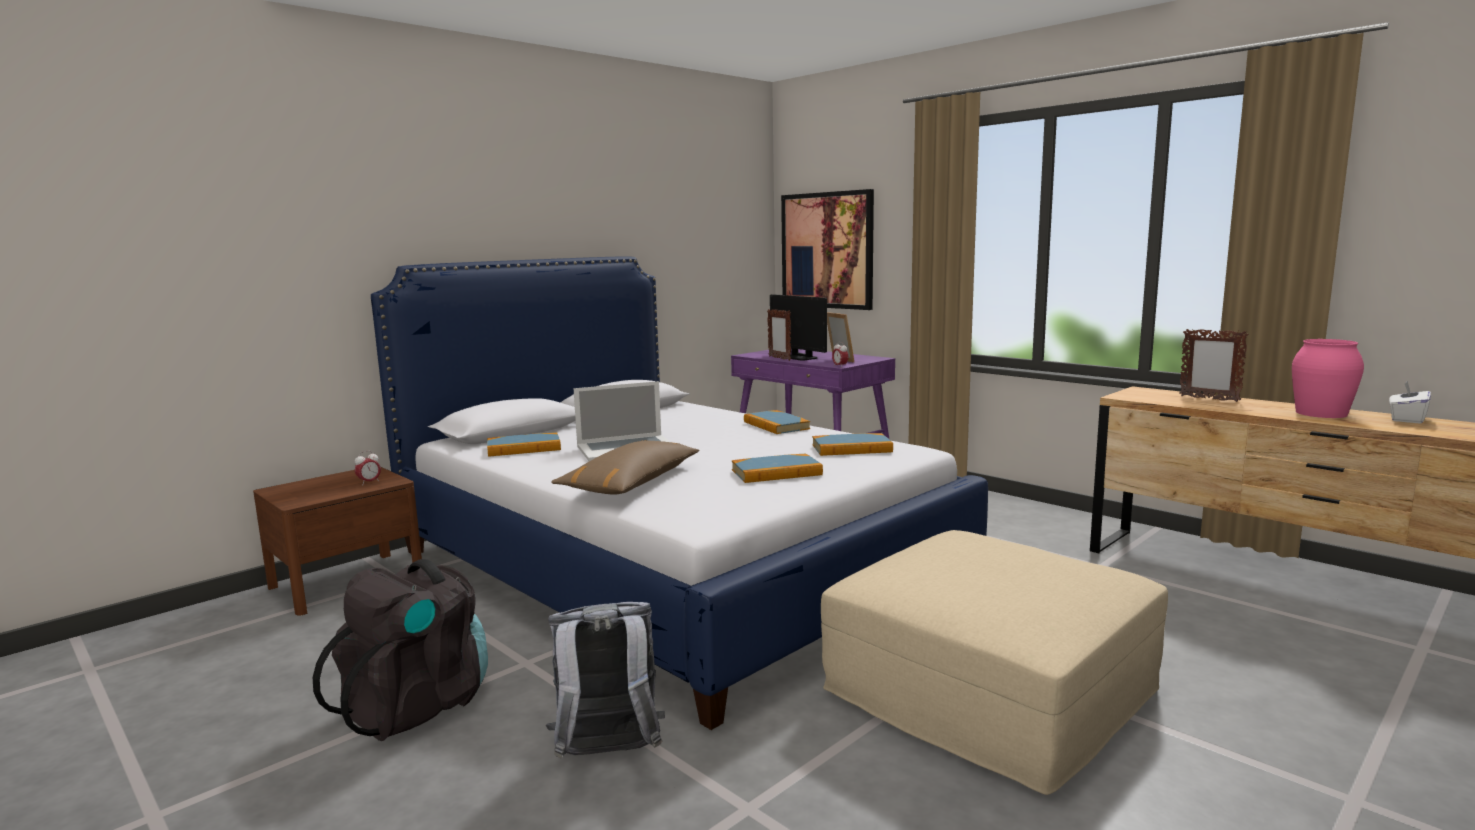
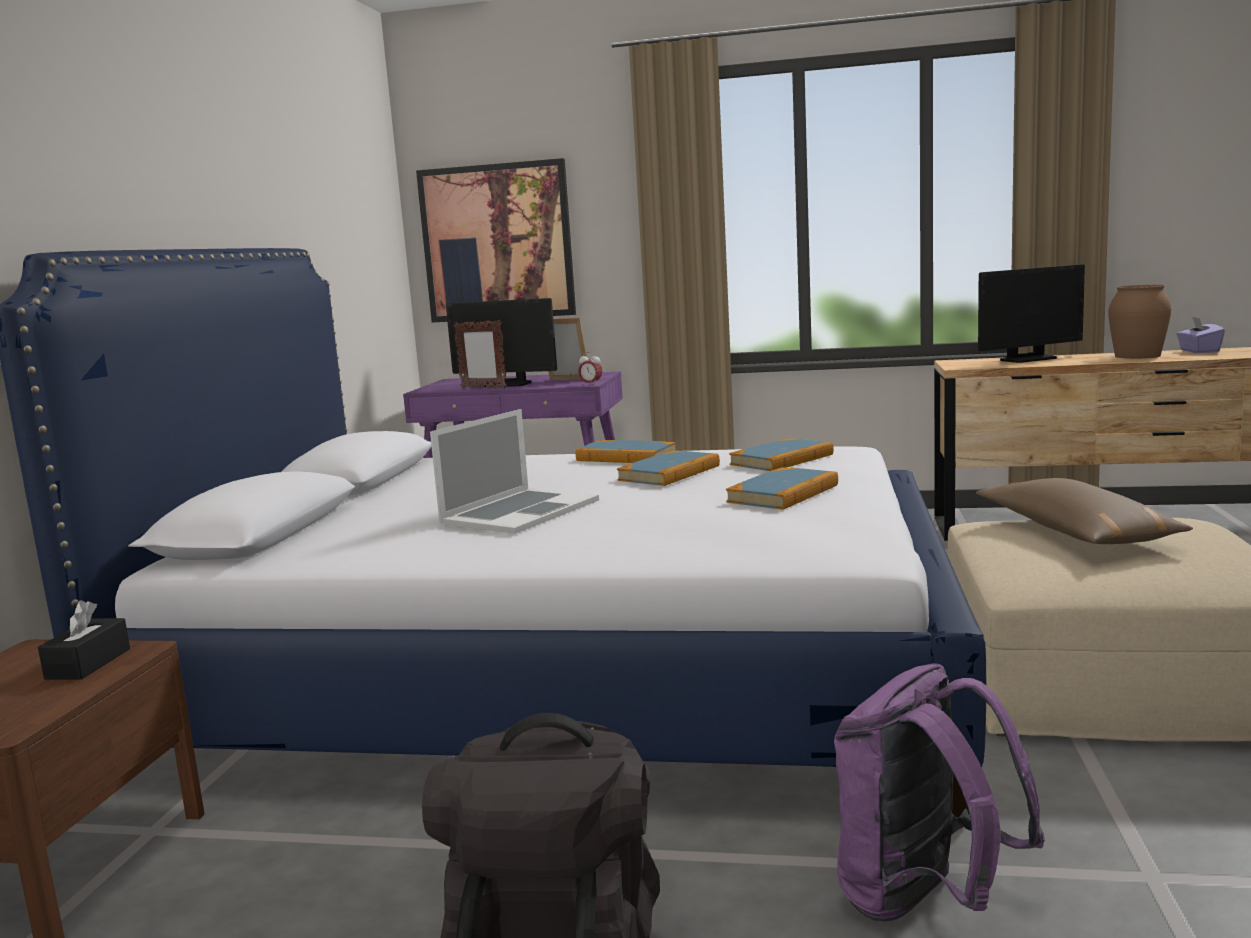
camera: 35 degrees left, 0 degrees up
(369, 482) = (88, 663): alarm clock -> black tissue box
(524, 448) = (356, 543): book -> book (669, 473)
(608, 755) = (923, 901): grey backpack -> purple backpack
(632, 483) = (652, 540): brown pillow -> brown pillow (1074, 532)
(1208, 399) = (1028, 359): picture frame -> monitor
(1321, 413) = (1137, 356): pink vase -> brown vase
(1406, 419) = (1198, 351): white tissue box -> purple tissue box

